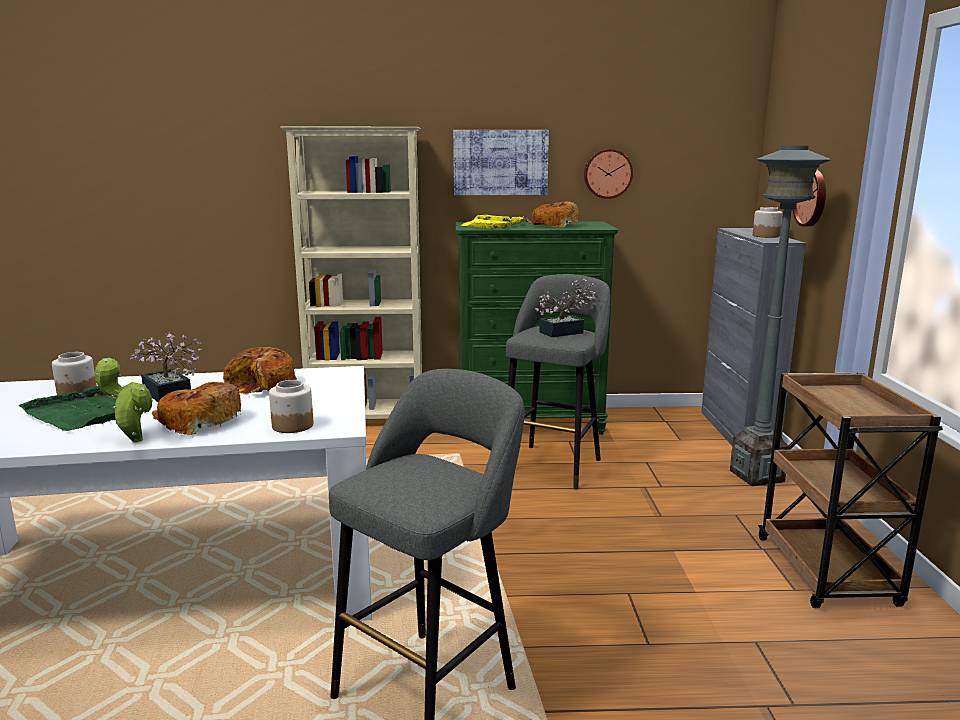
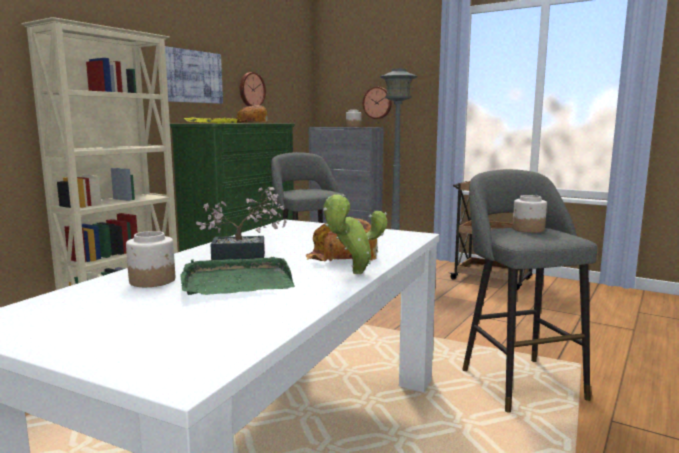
camera: 55 degrees left, 5 degrees down
(261, 385) = (276, 238): bread -> none
(292, 425) = (393, 241): jar -> jar (528, 229)
(566, 332) = (315, 189): potted plant -> none

